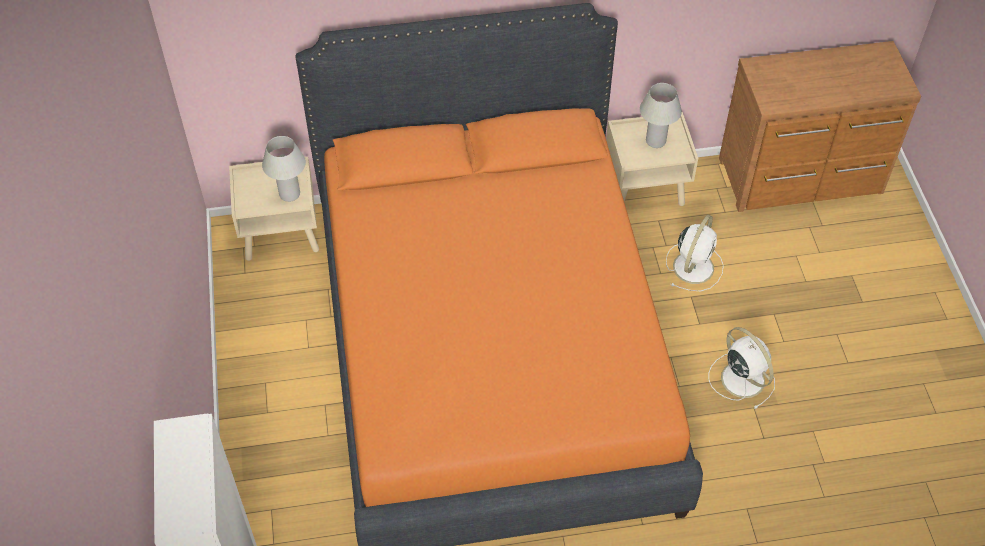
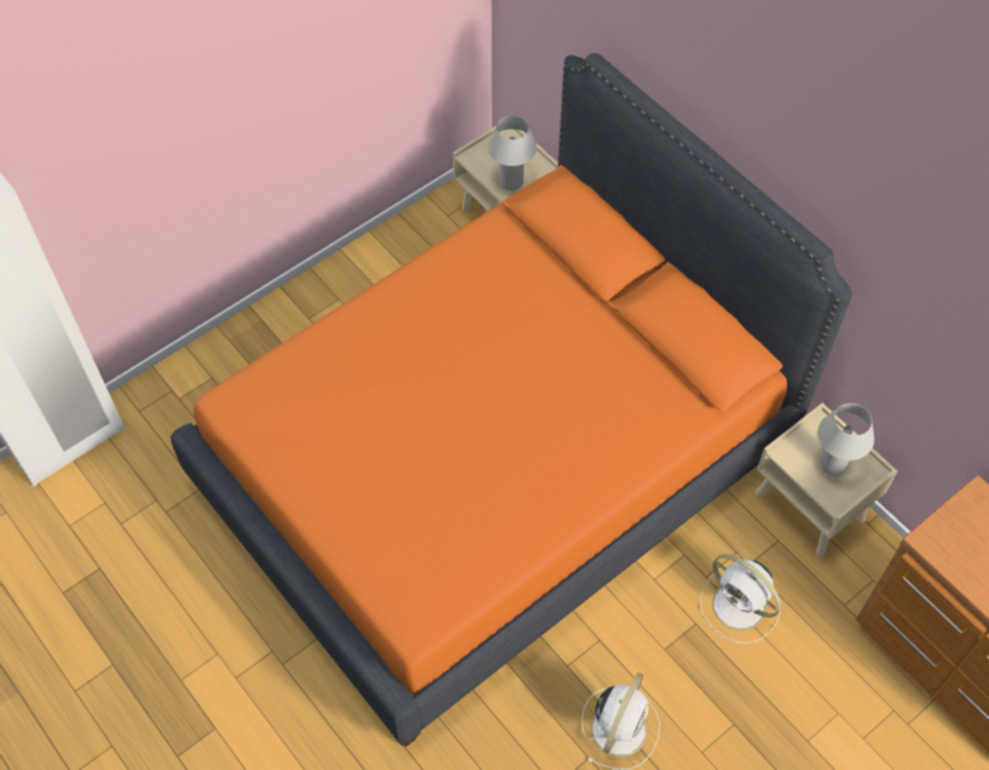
camera: 60 degrees right, 5 degrees up
(694, 266) = (741, 607): white fan -> white fan turned 45 degrees clockwise

